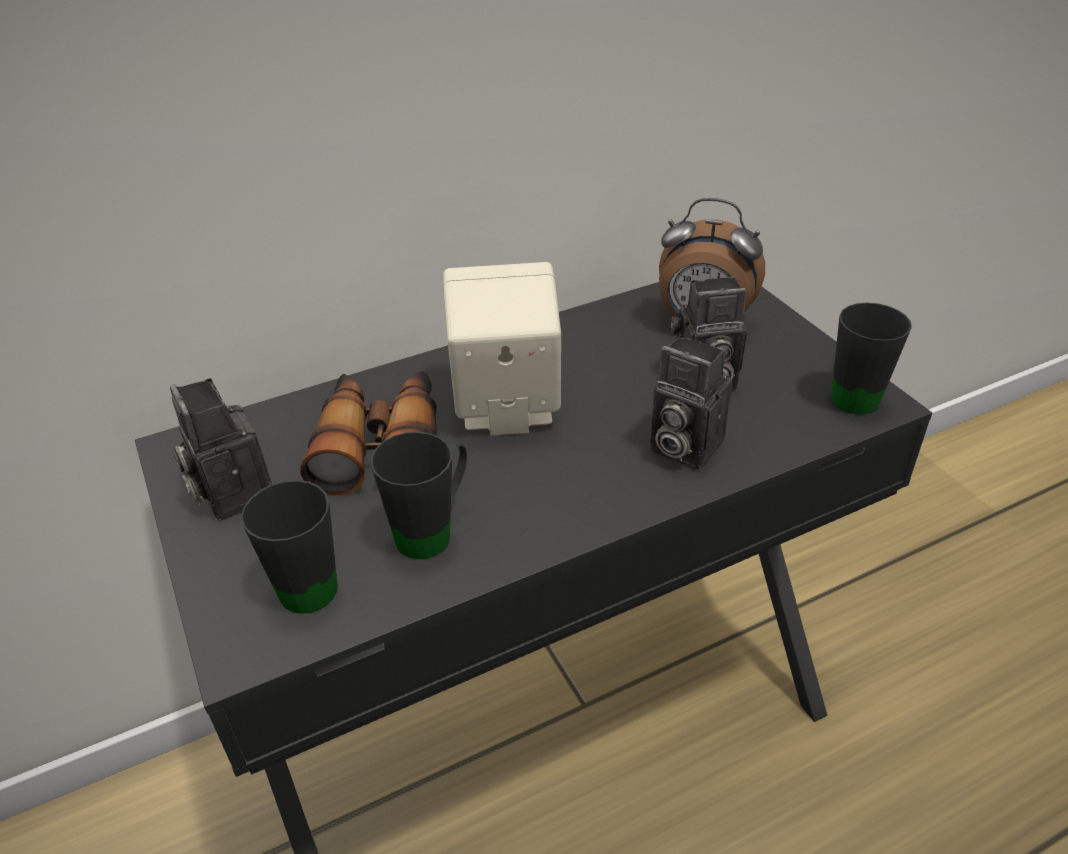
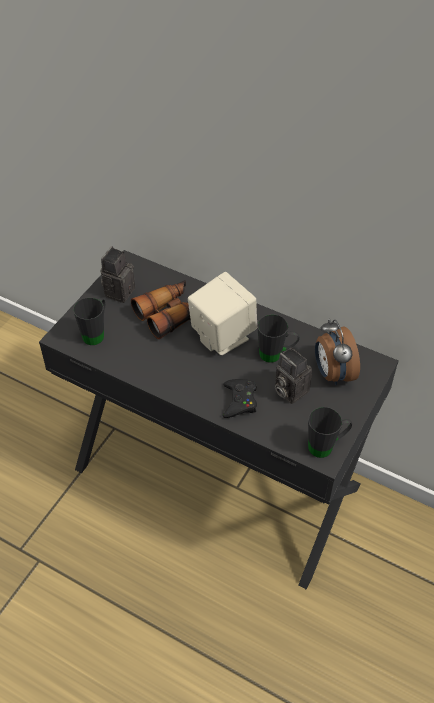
camera: 55 degrees right, 10 degrees up
(434, 530) = (141, 352): black mug -> black mug (276, 354)
(681, 447) = (239, 401): camera -> black game controller

